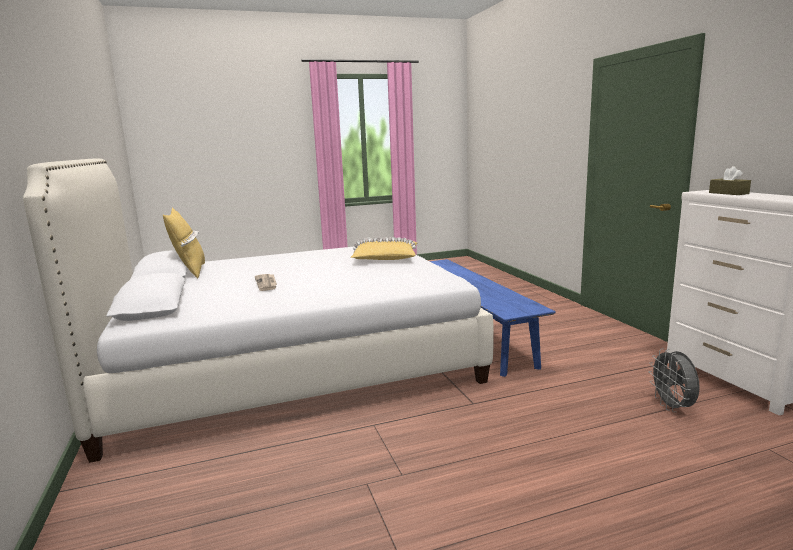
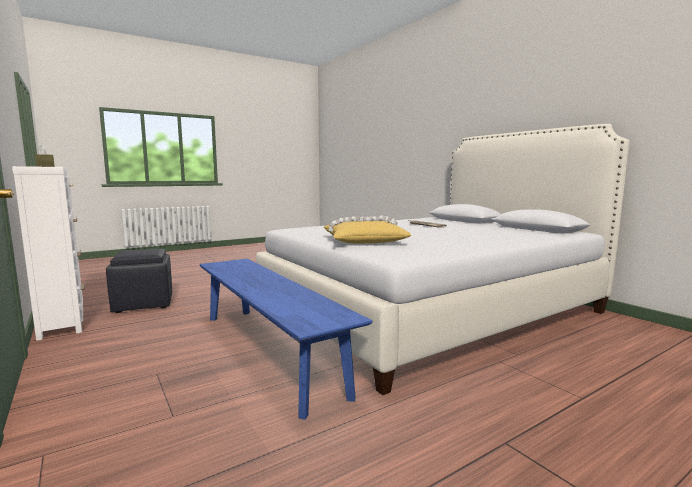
camera: 165 degrees right, 5 degrees down
(189, 272) = (527, 230): yellow pillow -> none
(672, 407) = (143, 303): grey fan -> black ottoman

